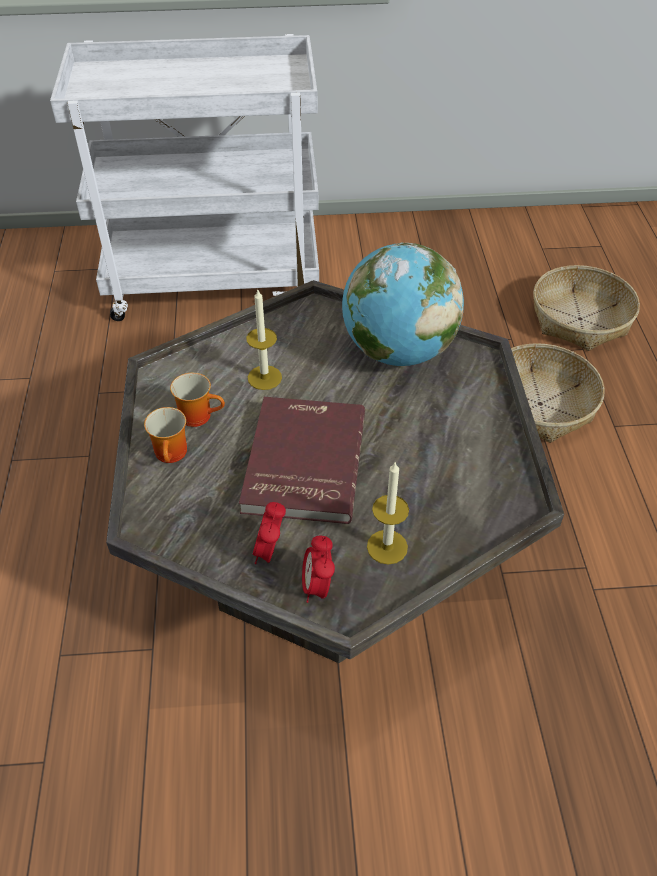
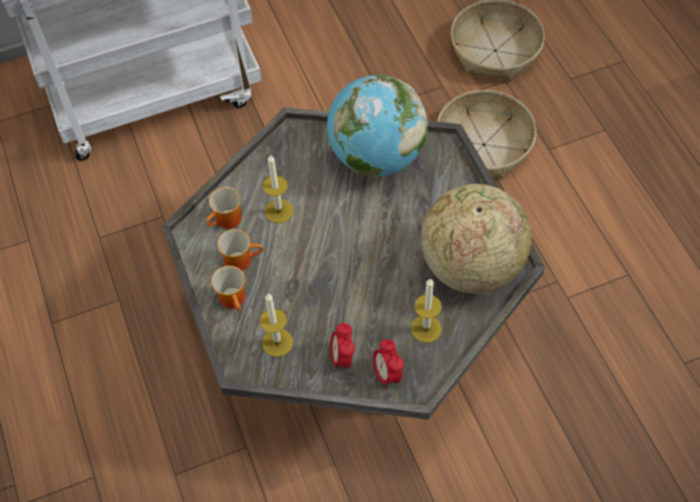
camera: 15 degrees left, 10 degrees up
(199, 513) = (277, 342): none -> candle
(203, 374) = (228, 221): none -> mug
(301, 462) = (337, 278): red book -> none
(470, 490) = (471, 265): none -> globe

